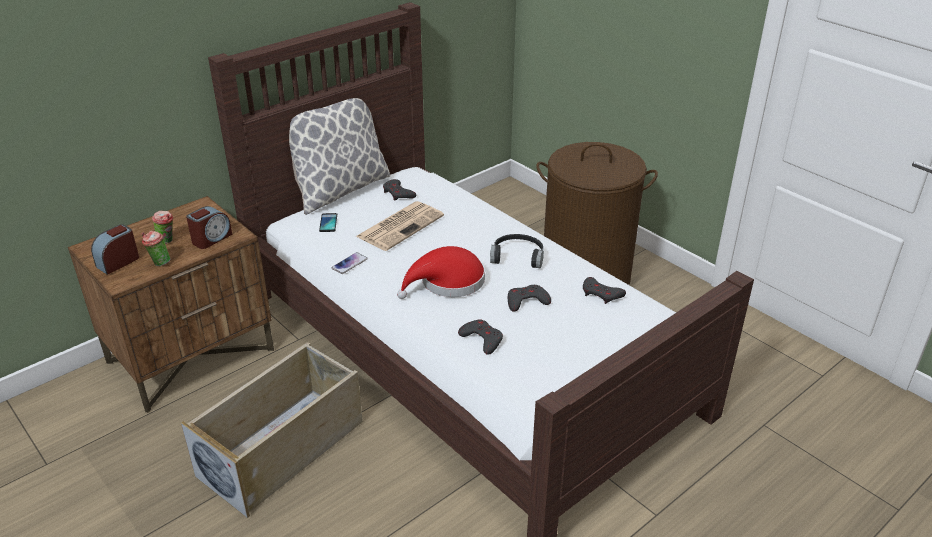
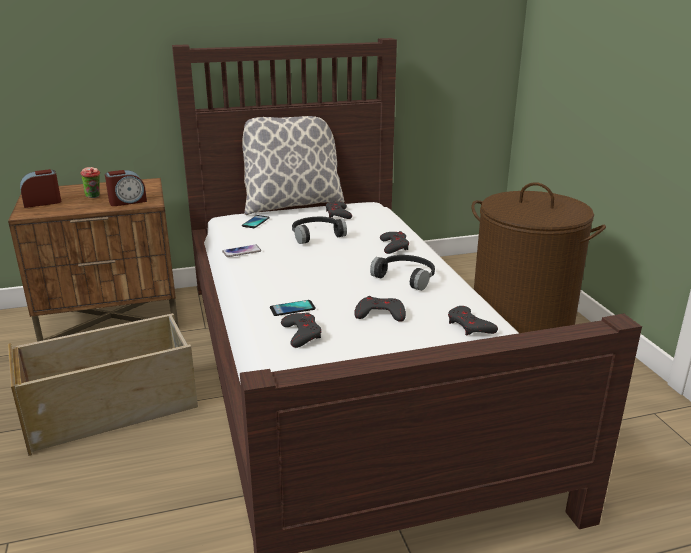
camera: 25 degrees right, 10 degrees down
(159, 263) = (69, 208): cup -> none
(400, 226) = (316, 235): newspaper -> black headphones
(448, 282) = (315, 282): red hat -> none
(452, 316) = (292, 308): none -> phone
(480, 222) = (394, 246): none -> grey game controller

